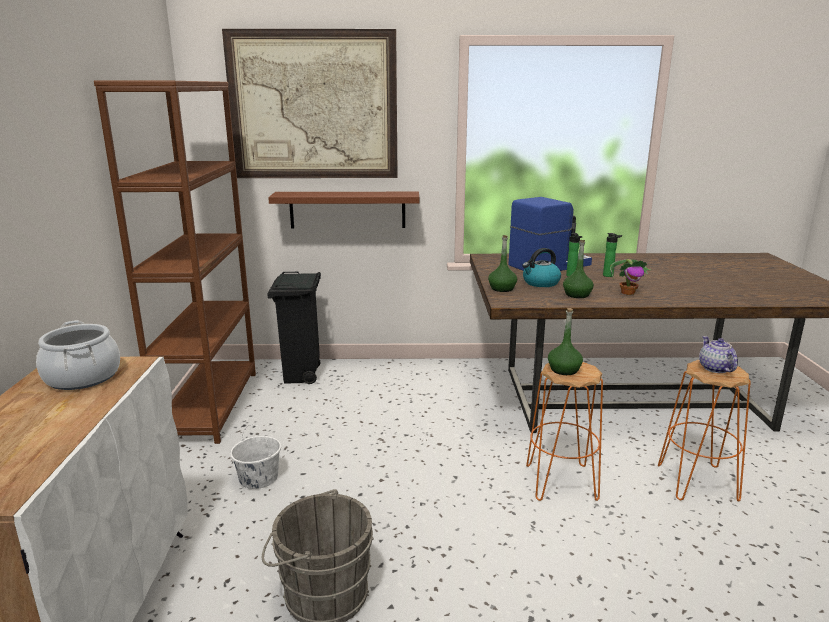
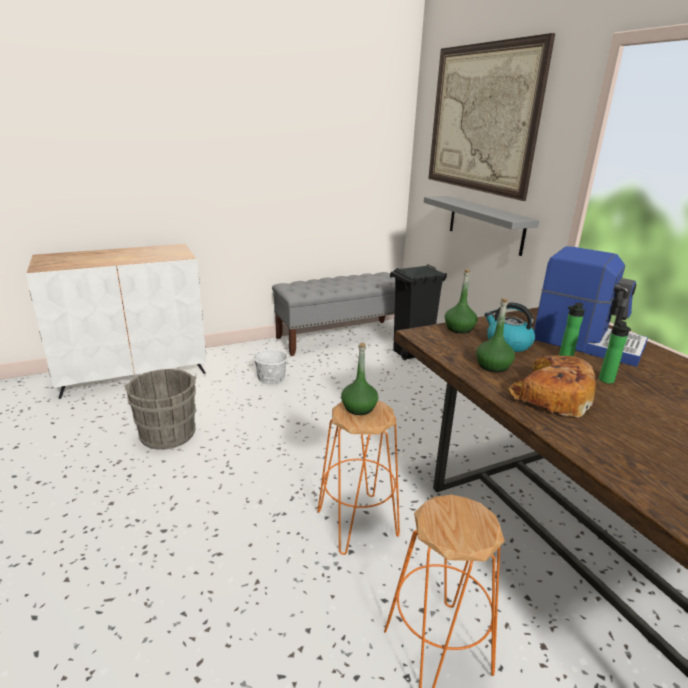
camera: 65 degrees right, 5 degrees up
(83, 377) = (162, 252): cooking pot -> none
(210, 405) = (340, 337): brown bookcase -> grey bench
(347, 209) = (485, 224): brown shelf -> grey shelf
(628, 292) = (549, 396): potted plant -> bread
(715, 369) = (460, 519): teapot -> none

